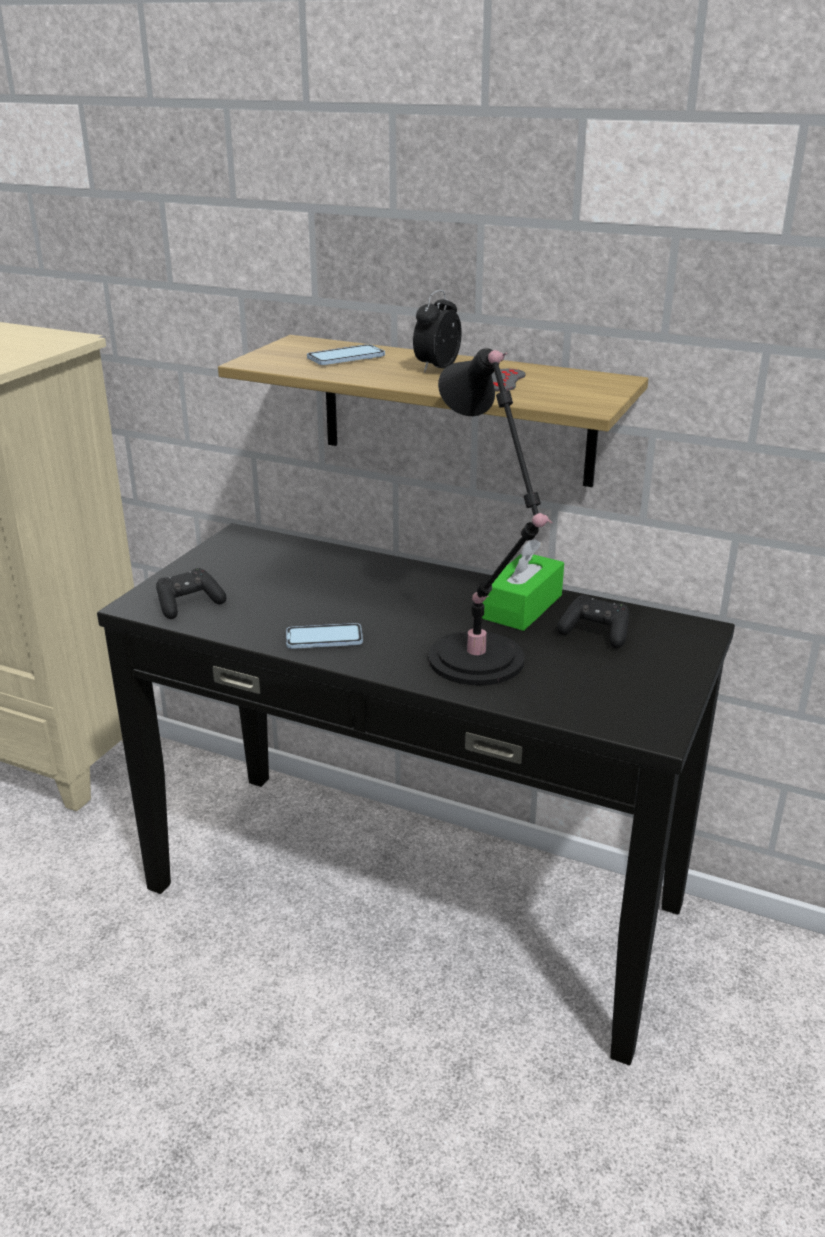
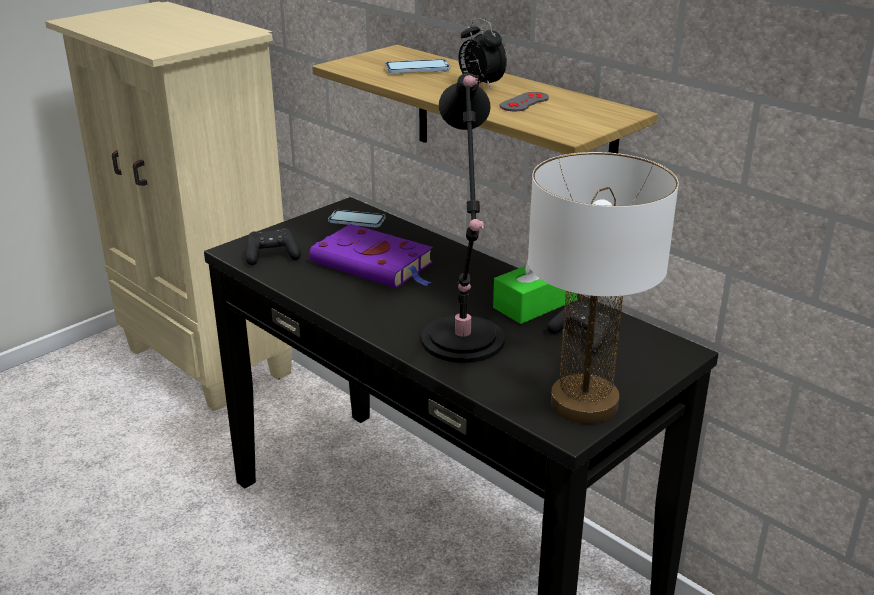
camera: 20 degrees right, 0 degrees up
(317, 593) = (375, 264): none -> purple book
(324, 638) = (354, 301): phone -> phone (356, 220)
(436, 368) = (480, 85): alarm clock -> alarm clock turned 90 degrees counterclockwise
(650, 702) = (584, 404): none -> table lamp

